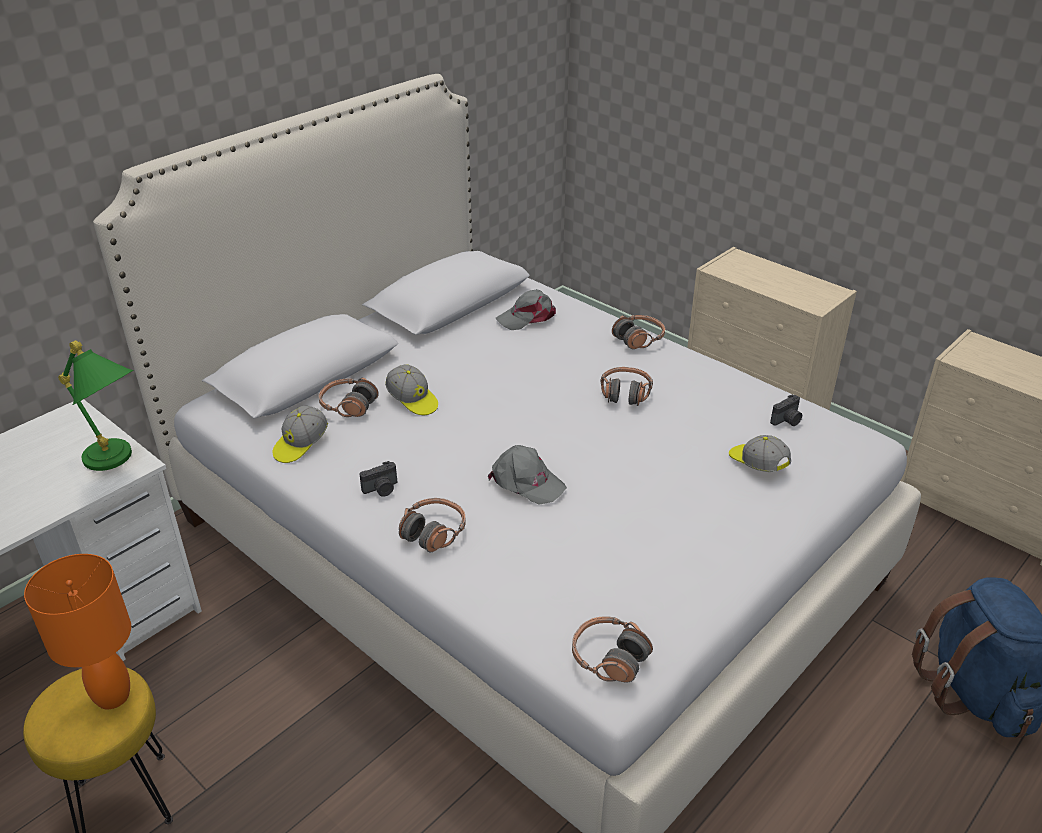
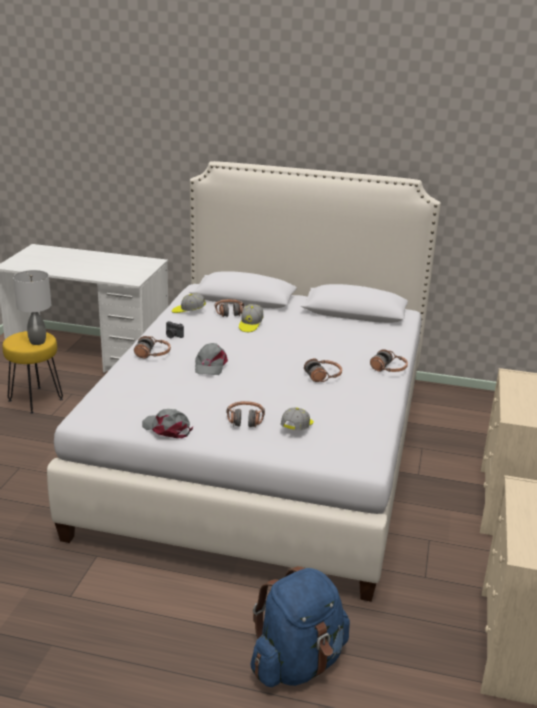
camera: 60 degrees right, 10 degrees down
(114, 695) = (38, 342): orange table lamp -> grey table lamp
(118, 462) = (132, 278): green table lamp -> none
(527, 317) = (367, 334): grey cap -> grey cap (167, 428)
(609, 658) = (98, 412): headphones -> headphones (245, 420)
(787, 421) = (356, 431): camera -> none

